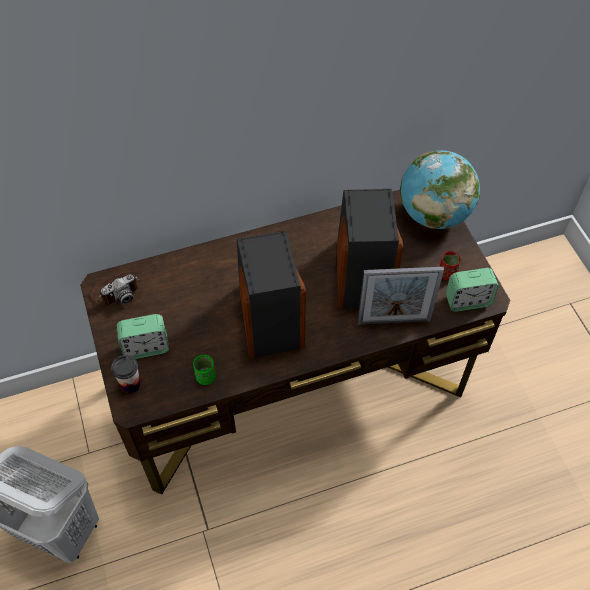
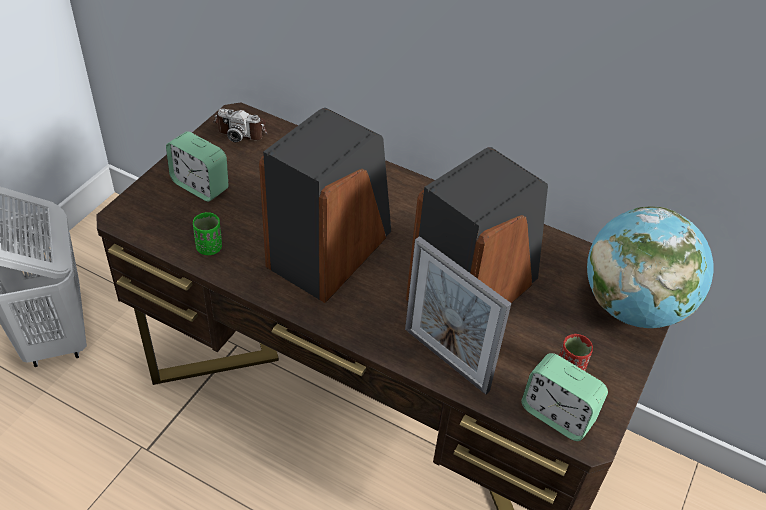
camera: 45 degrees right, 10 degrees down
(130, 384) = (148, 200): cup -> none

